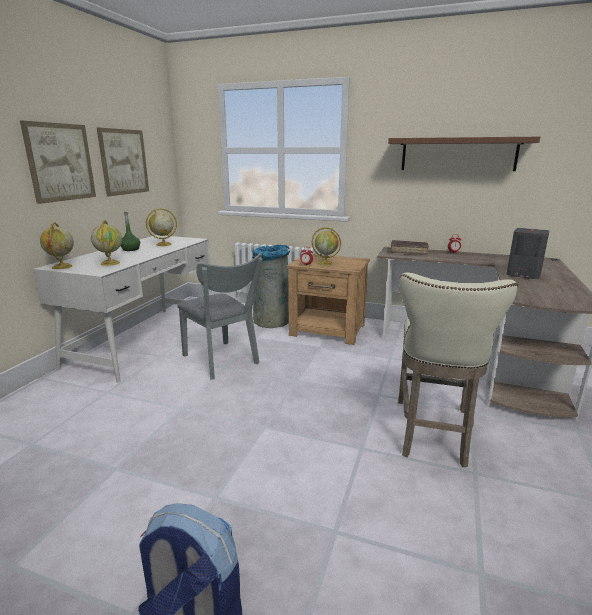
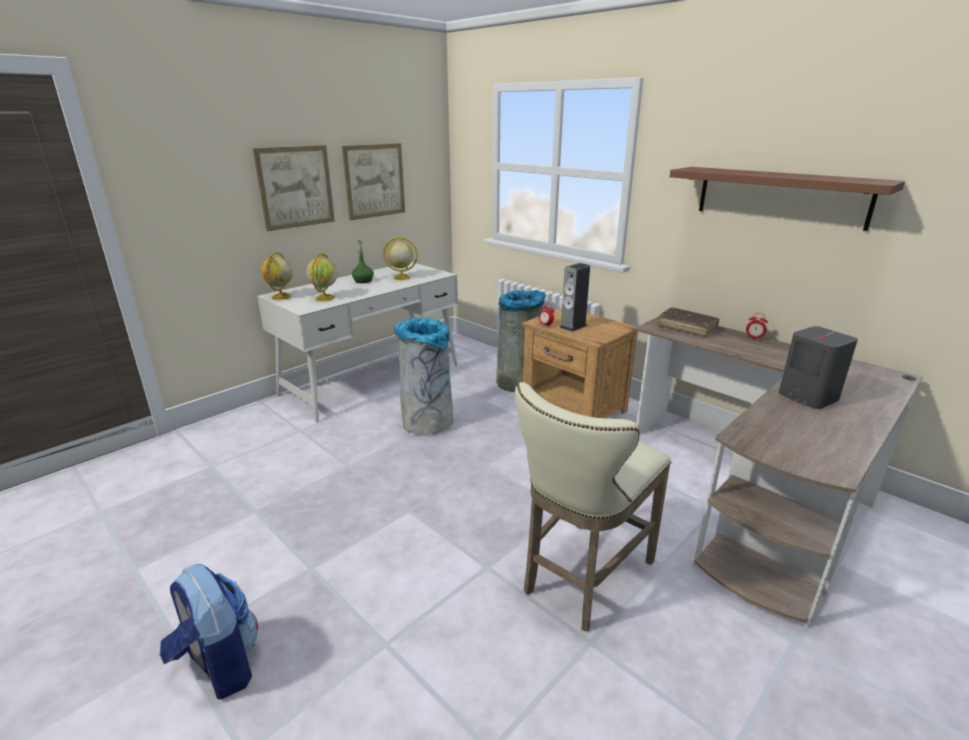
camera: 25 degrees right, 5 degrees up
(223, 361) = (427, 422): grey chair -> grey trash can
(326, 263) = (573, 326): globe -> speaker

